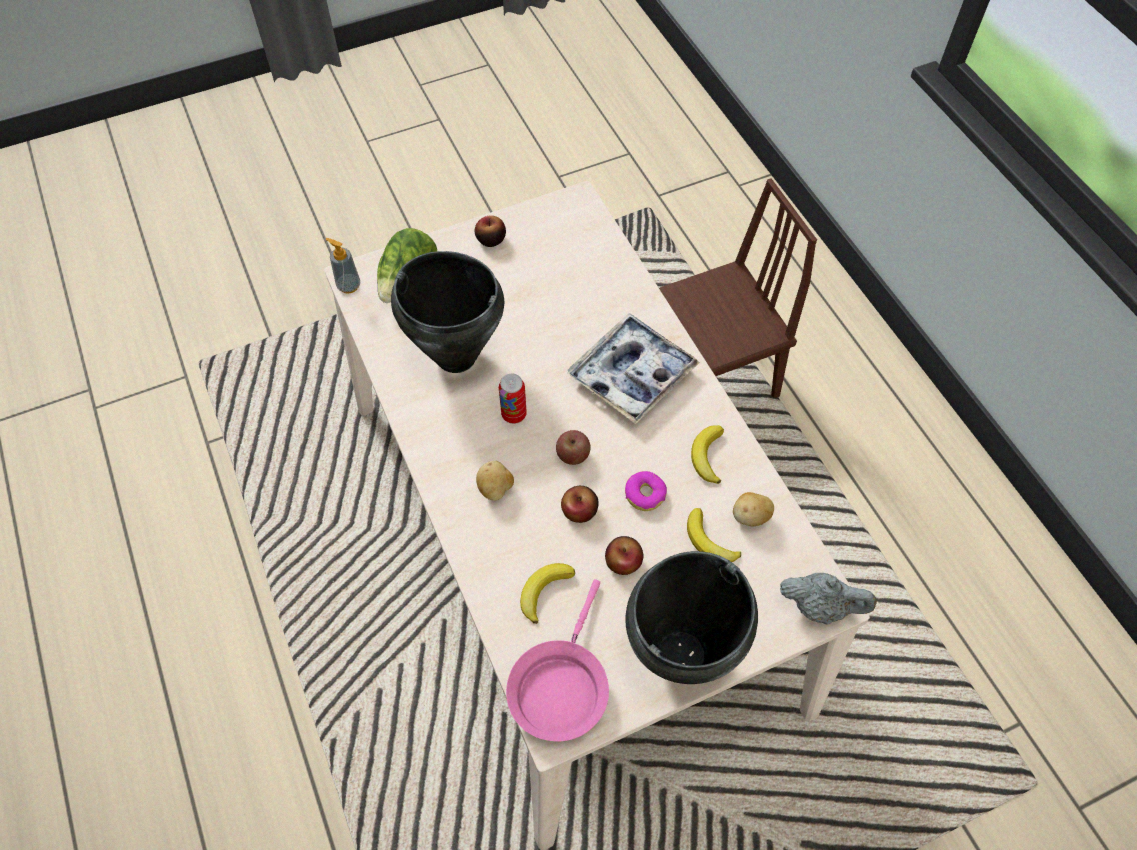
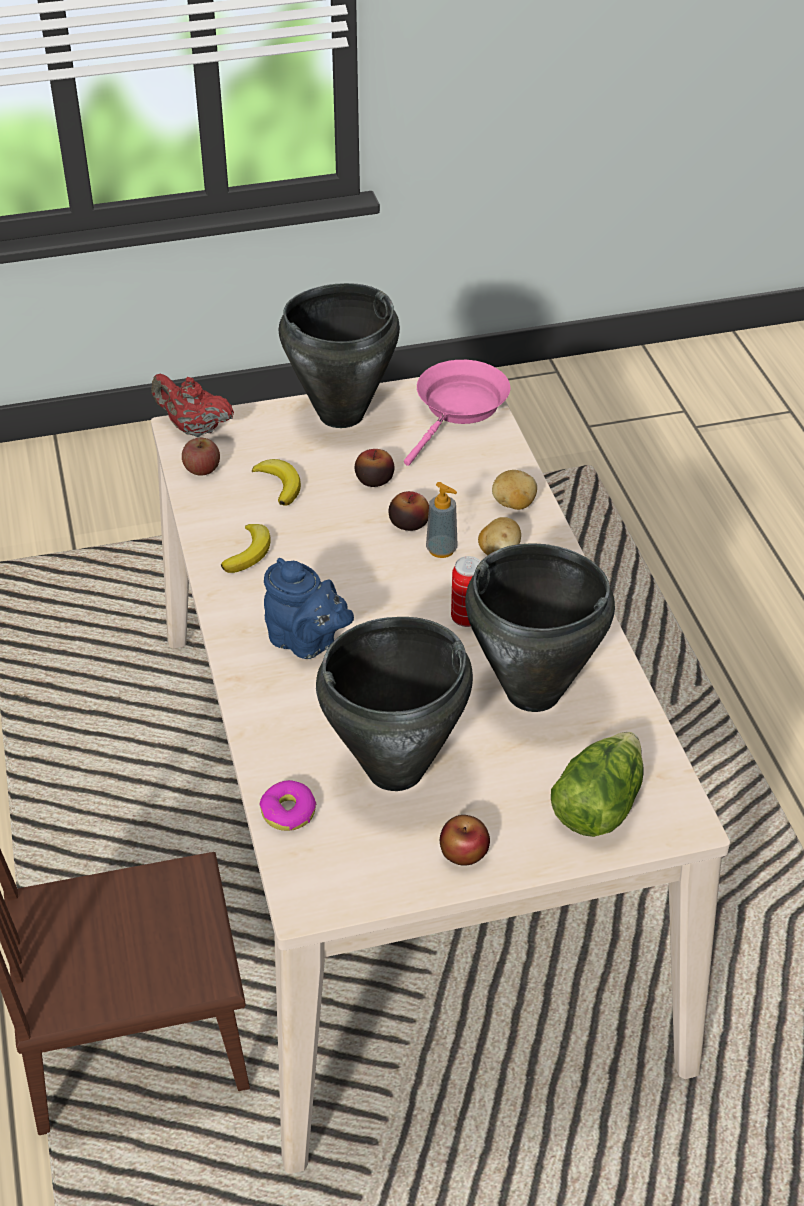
camera: 170 degrees left, 15 degrees down
(348, 285) = (688, 808): soap dispenser -> soap dispenser (441, 549)
(543, 285) = (396, 770): none -> black cooking pot
(544, 591) = (461, 468): banana -> none
(573, 455) = (404, 571): apple -> apple (202, 469)
(632, 374) = (307, 642): tray -> blue teapot
(645, 494) = (333, 528): donut -> donut (288, 812)
(750, 516) = (227, 497): potato -> potato (513, 504)
(820, 607) = (194, 428): grey teapot -> red teapot

